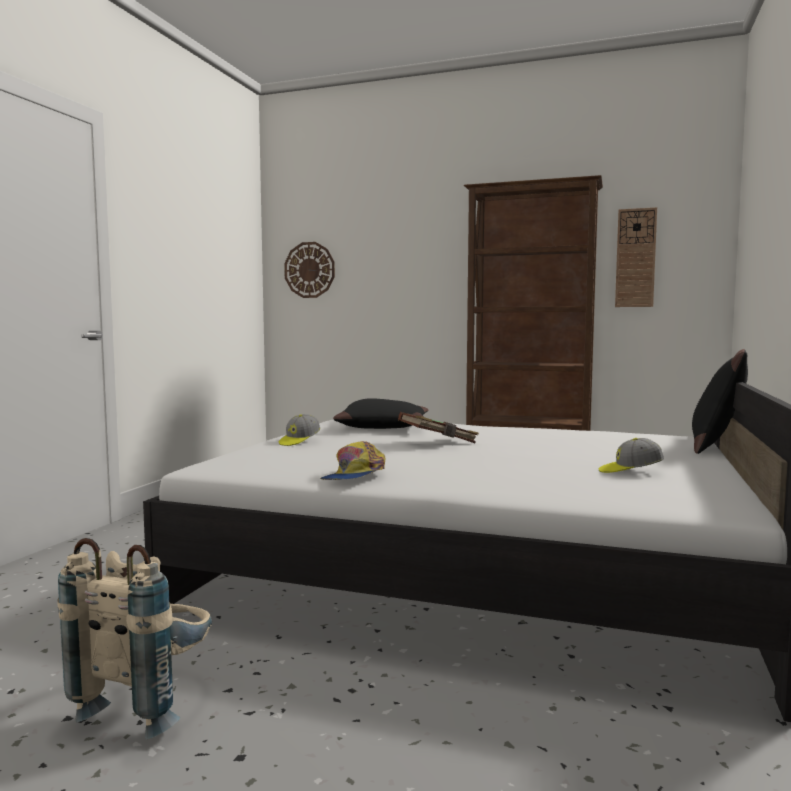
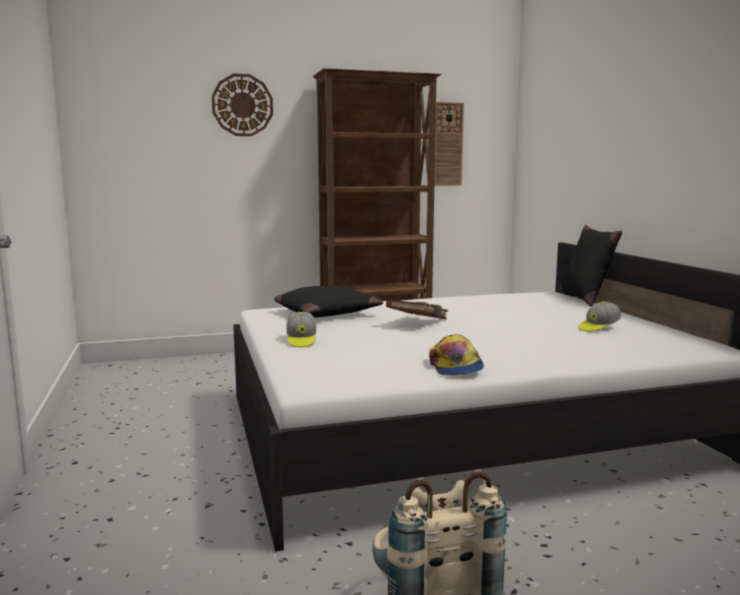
camera: 35 degrees left, 5 degrees up
(309, 270) = (126, 142): wall clock -> wall clock (242, 105)

